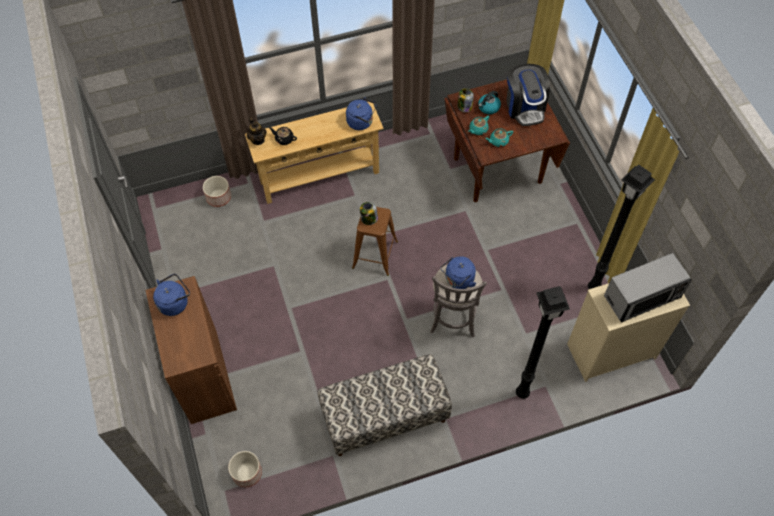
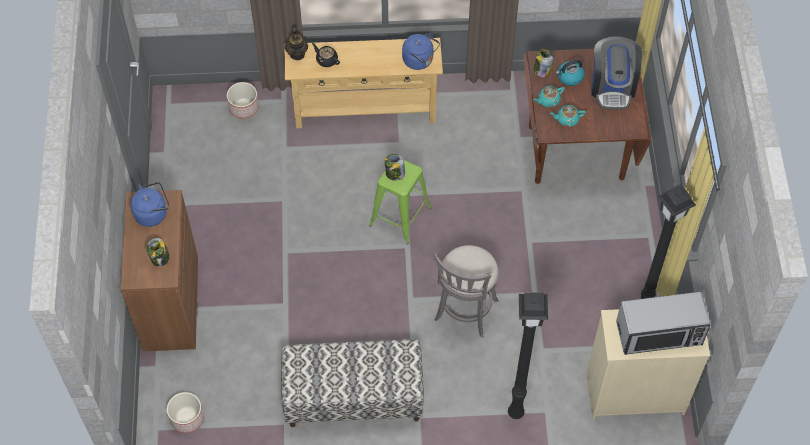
camera: 15 degrees right, 0 degrees up
(193, 341) = (160, 258): none -> jar
(375, 254) = (400, 216): brown stool -> green stool
(458, 280) = (470, 266): blue kettle -> none

